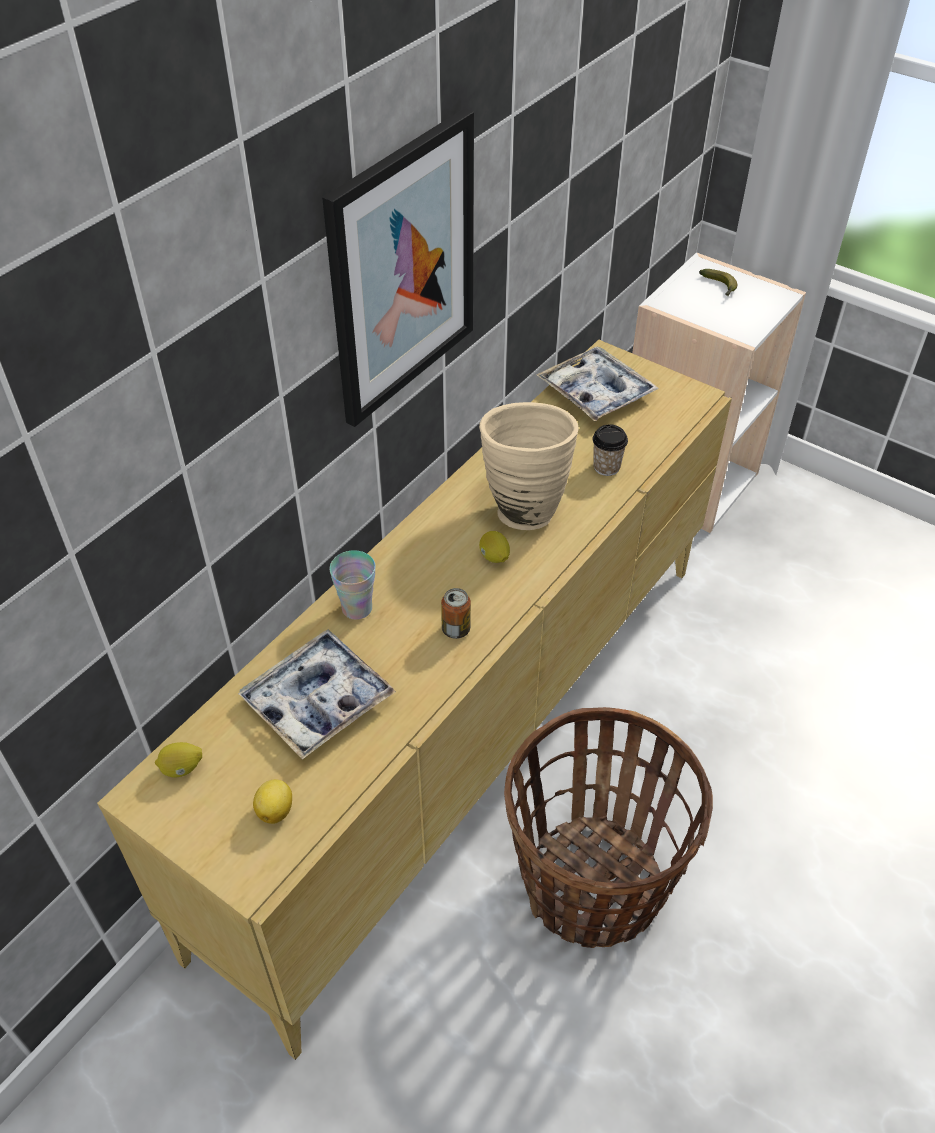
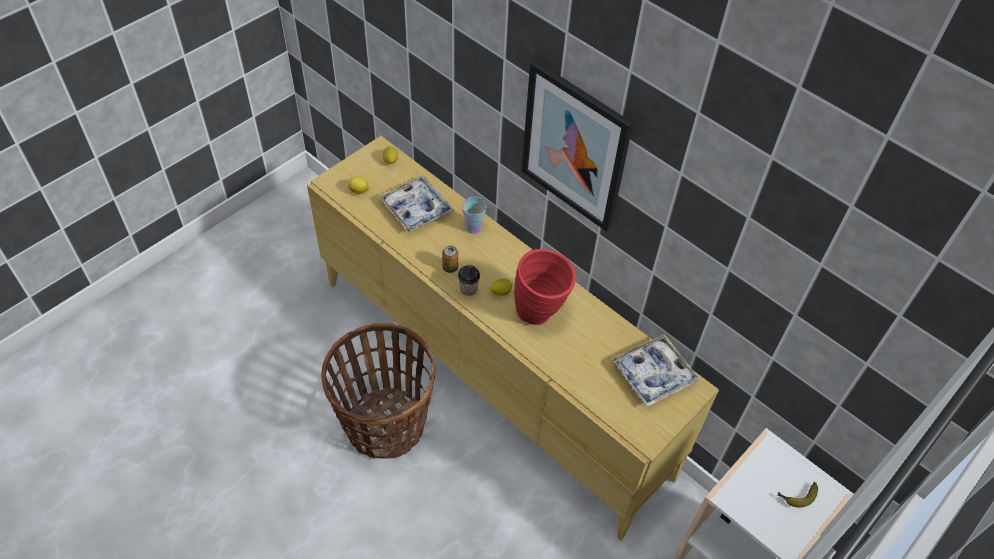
camera: 95 degrees right, 5 degrees up
(523, 506) = (541, 312): beige vase -> red vase
(606, 467) = (573, 364): cup -> cup (468, 289)

